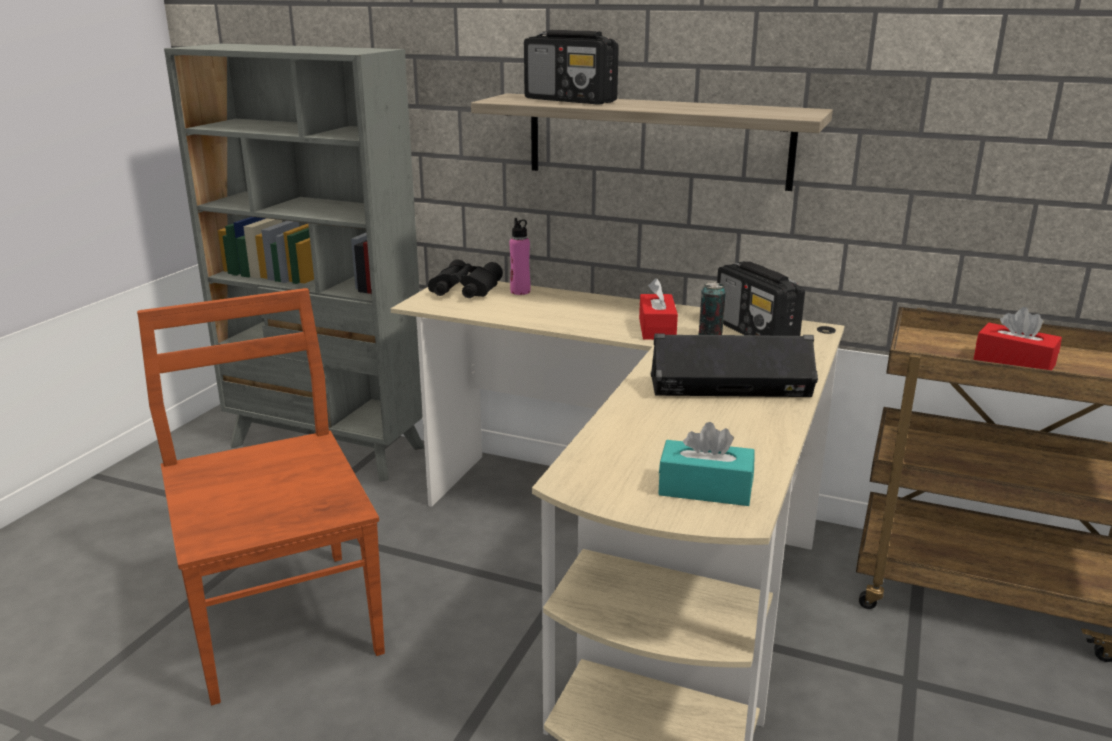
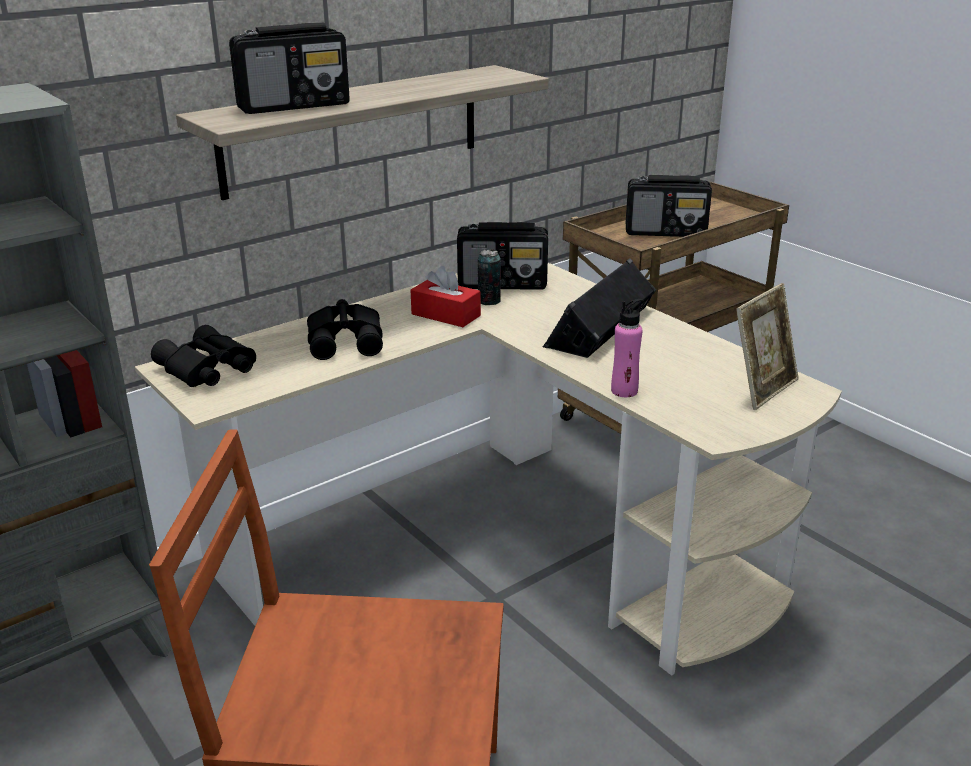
camera: 60 degrees left, 5 degrees up
(520, 291) = (257, 344): pink bottle -> pink bottle (624, 391)
(563, 312) = (347, 340): none -> black binoculars
(705, 489) = (762, 389): turquoise tissue box -> picture frame
(1014, 362) = (666, 232): red tissue box -> radio

